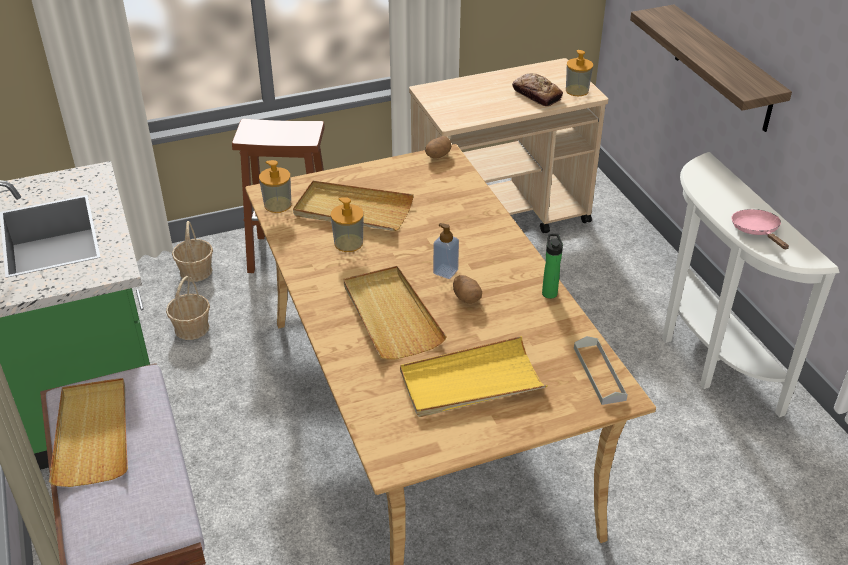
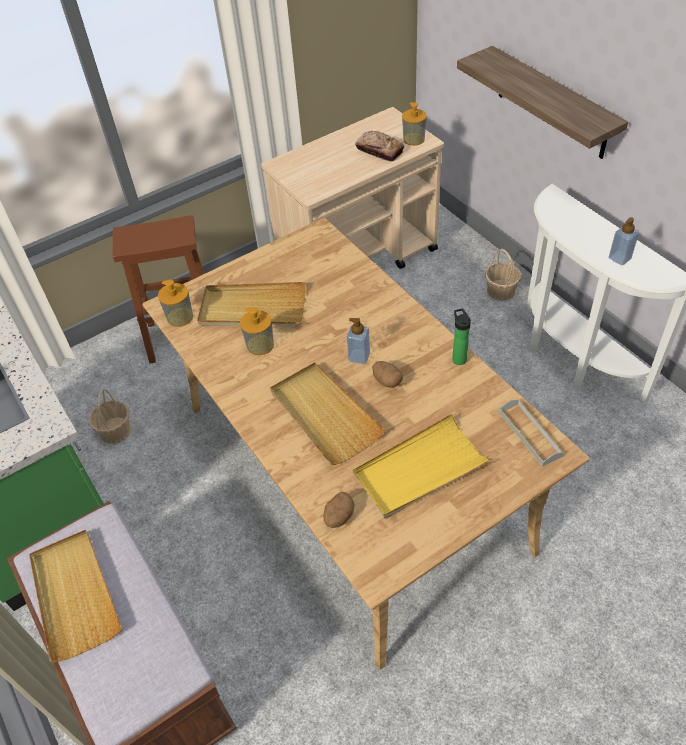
camera: 10 degrees left, 10 degrees up
(196, 271) = (101, 372): basket -> basket (501, 290)
(437, 156) = (311, 233): potato -> potato (338, 517)
(757, 231) = (619, 258): pink frying pan -> soap dispenser

